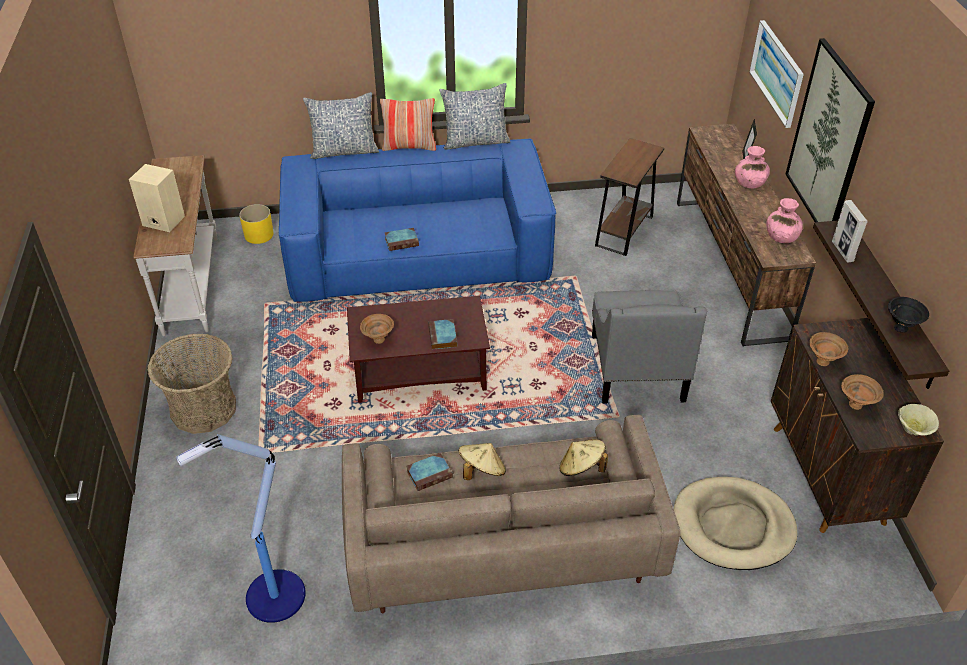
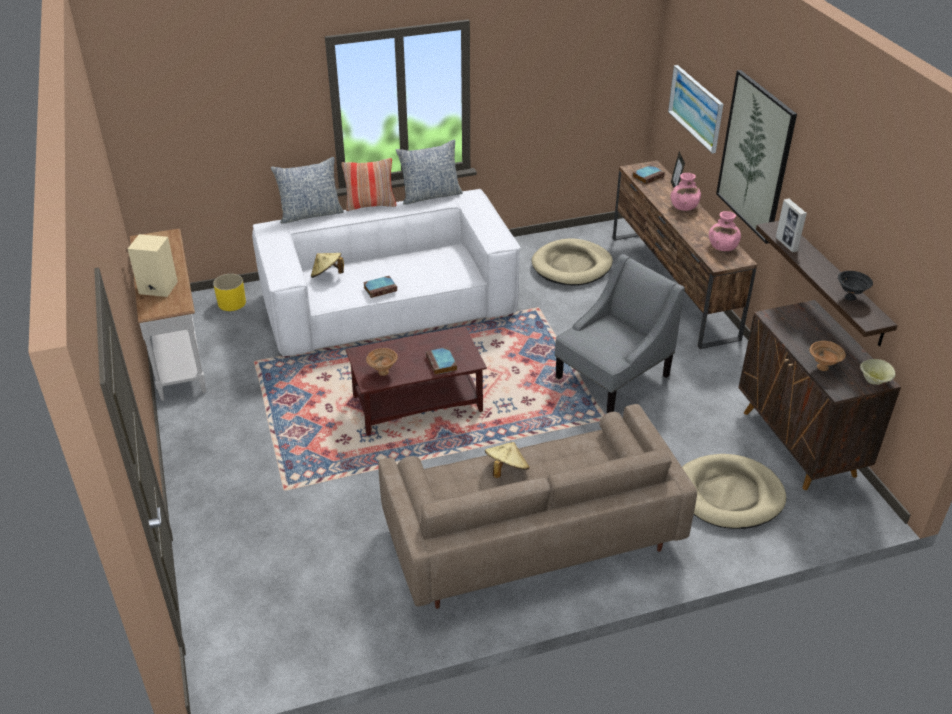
camera: 10 degrees left, 5 degrees down
(203, 408) = (220, 458): basket -> none
(273, 597) = (332, 610): floor lamp -> none
(418, 254) = (388, 304): blue sofa -> white sofa
(430, 473) = (460, 478): book -> book (648, 176)
(581, 468) = (594, 456): beige hat -> beige hat (327, 275)
(624, 231) = (572, 266): brown side table -> beige dog bed
(637, 367) = (612, 377): grey armchair -> grey armchair turned 120 degrees counterclockwise
(823, 361) = (787, 337): brown bowl -> none

